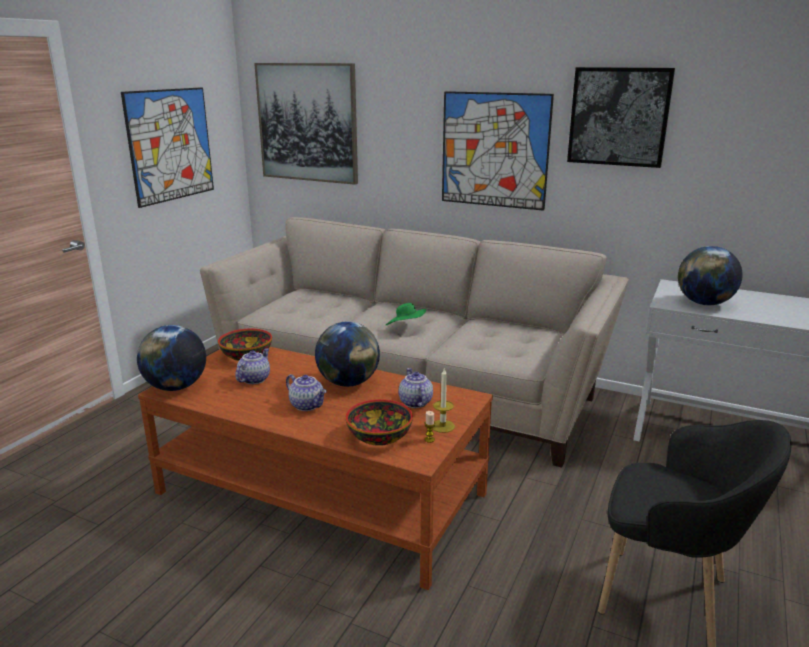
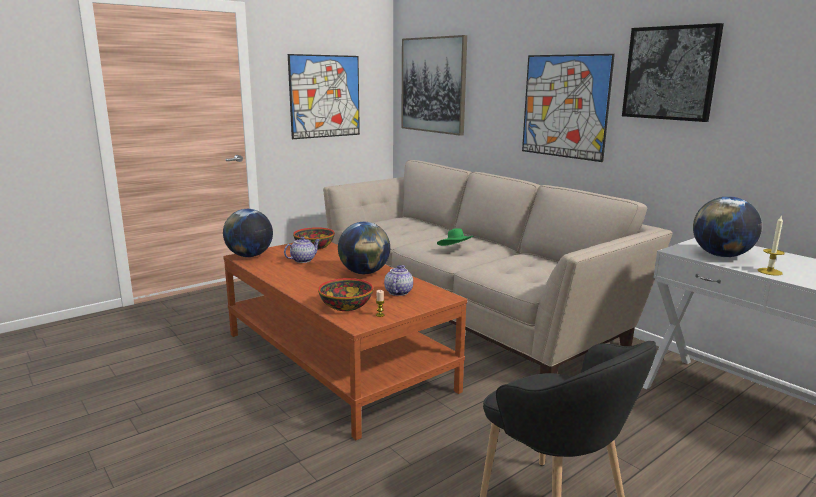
camera: 25 degrees right, 5 degrees down
(308, 405) = (320, 280): teapot -> none
(442, 426) = (400, 309): candle -> candle (769, 271)

